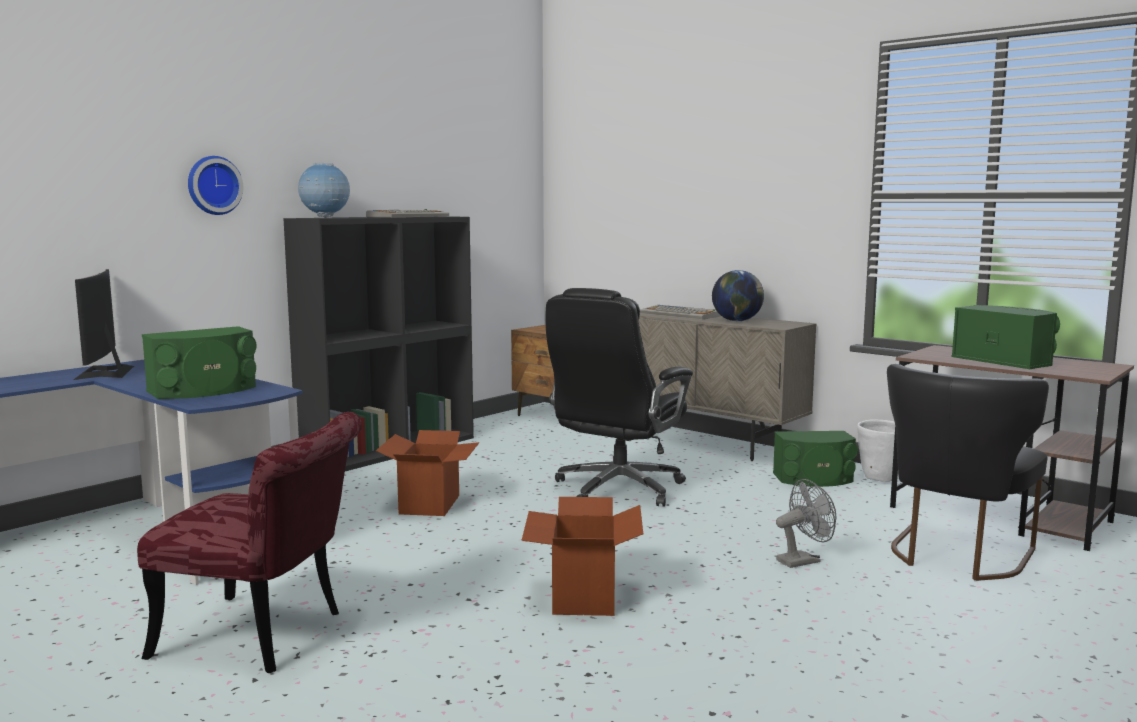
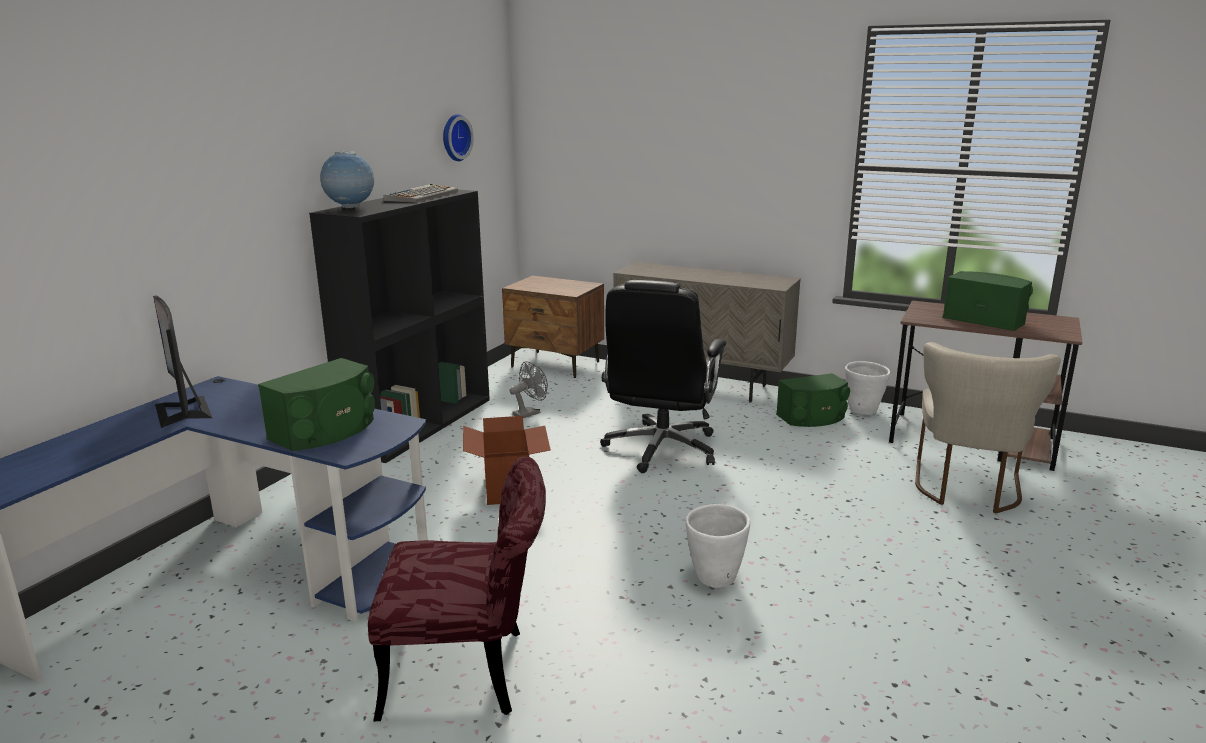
camera: 15 degrees left, 10 degrees up
(213, 185) = (242, 188): wall clock -> wall clock (454, 137)
(582, 597) = (715, 578): cardboard box -> white planter
(680, 314) = (674, 272): keyboard -> none
(737, 321) = (733, 279): globe -> none
(803, 560) = (860, 510): grey fan -> grey fan (529, 413)
(955, 556) = (967, 490): black chair -> beige chair

